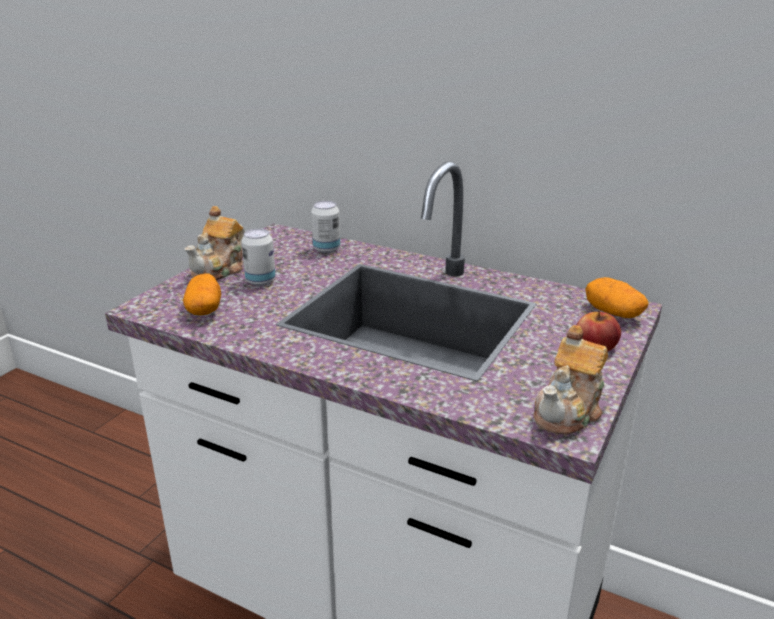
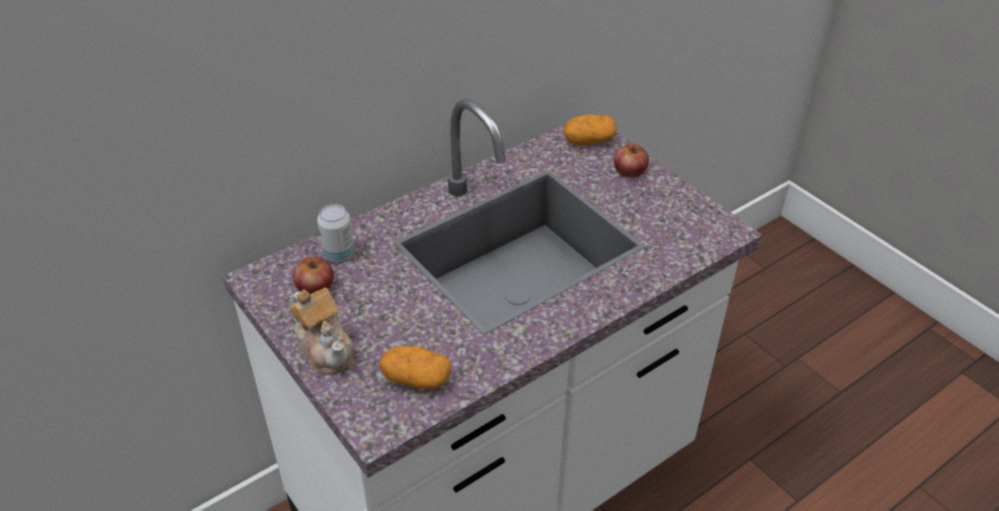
camera: 65 degrees left, 15 degrees up
(260, 281) = (380, 322): can -> none
(283, 251) = (315, 286): none -> apple
(569, 411) = (705, 220): teapot -> none

